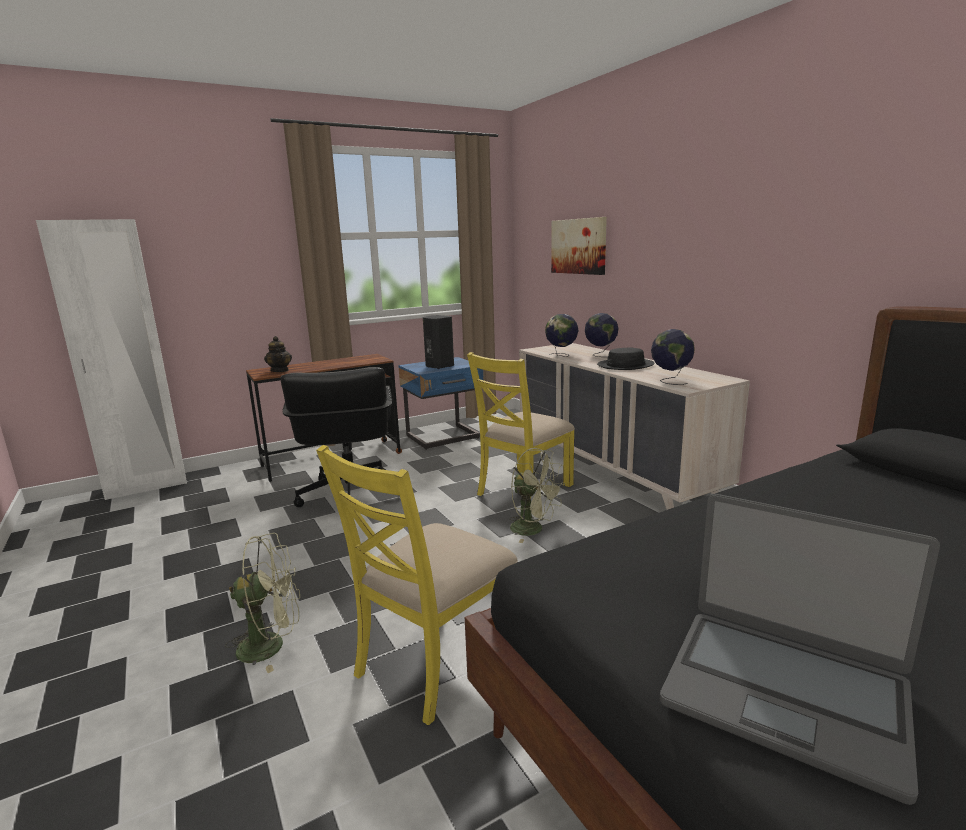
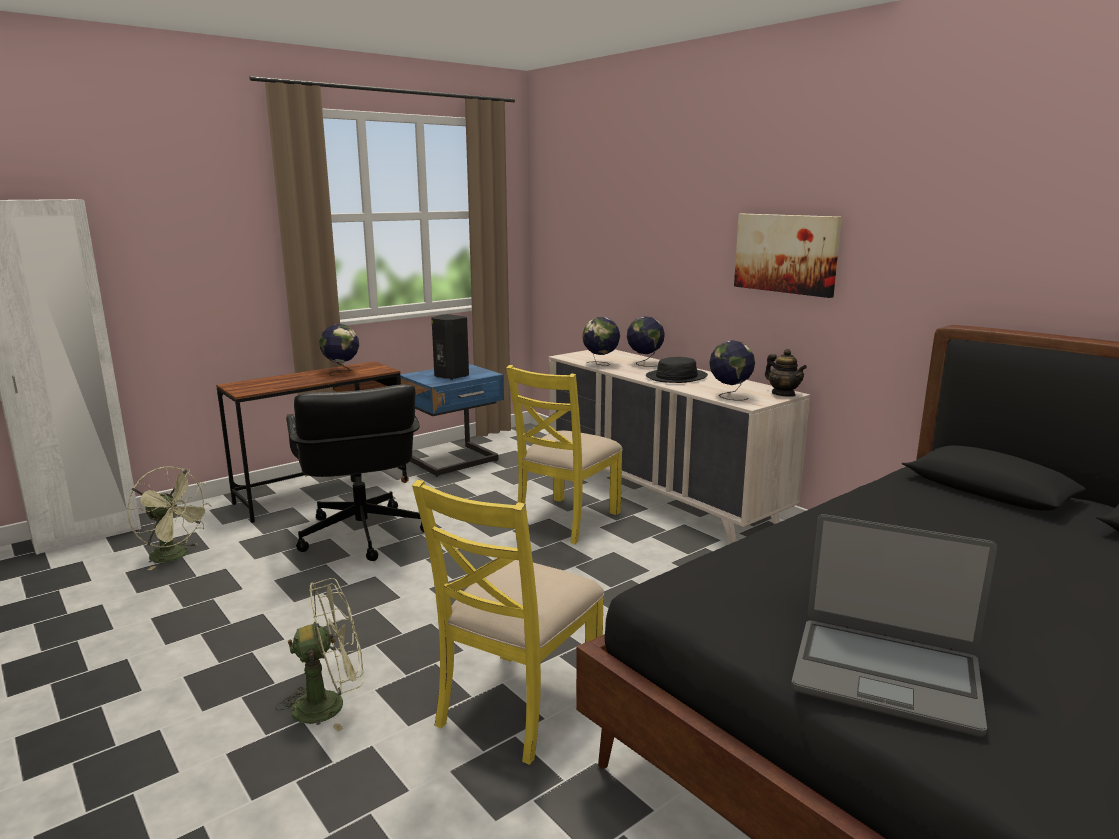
camera: 10 degrees left, 0 degrees up
(280, 370) = (263, 385): teapot -> teapot (783, 394)
(346, 361) = (342, 372): none -> globe
(533, 530) = (588, 564): green fan -> green fan (176, 556)
(579, 246) = (614, 237): picture -> picture (786, 253)

